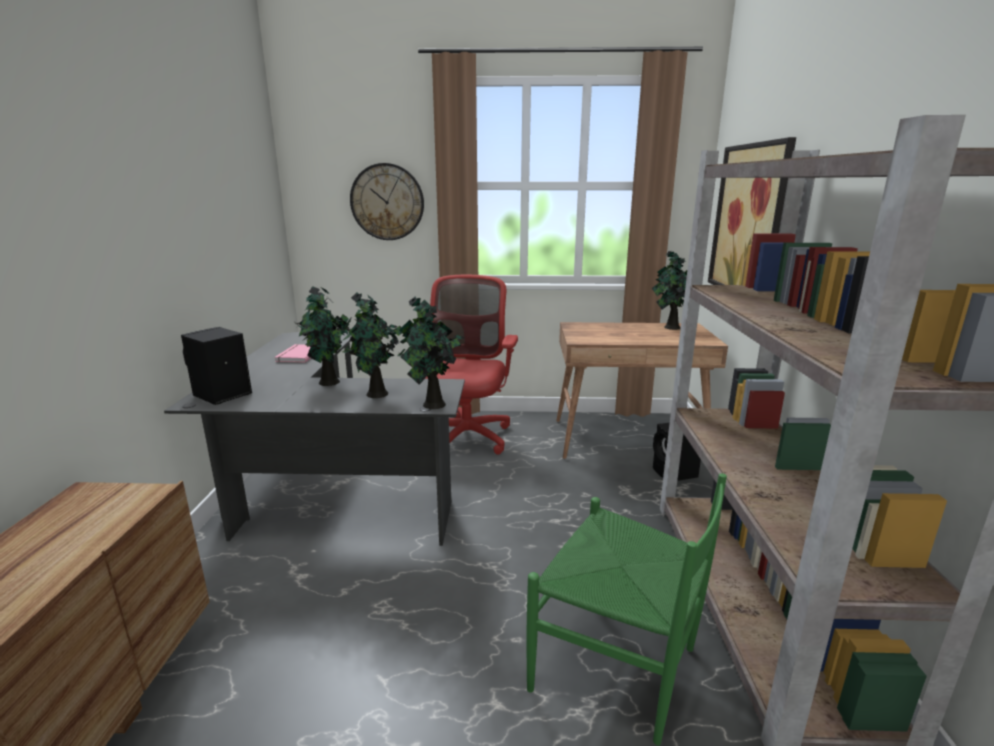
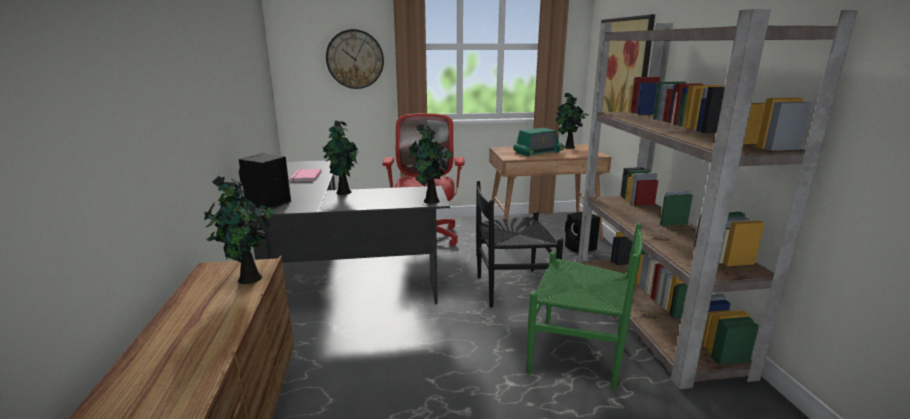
camera: 10 degrees left, 0 degrees up
(376, 395) = (385, 198): potted plant -> potted plant (249, 279)
(556, 533) = (513, 289): none -> black chair
(623, 334) = (538, 152): none -> radio

